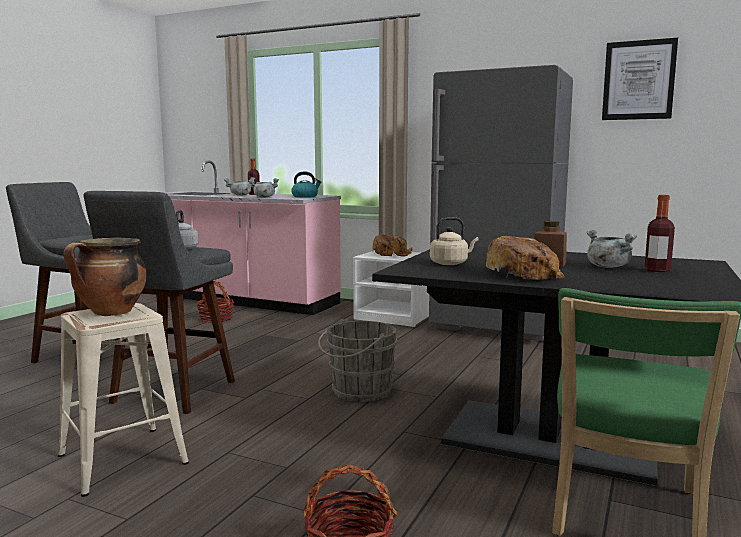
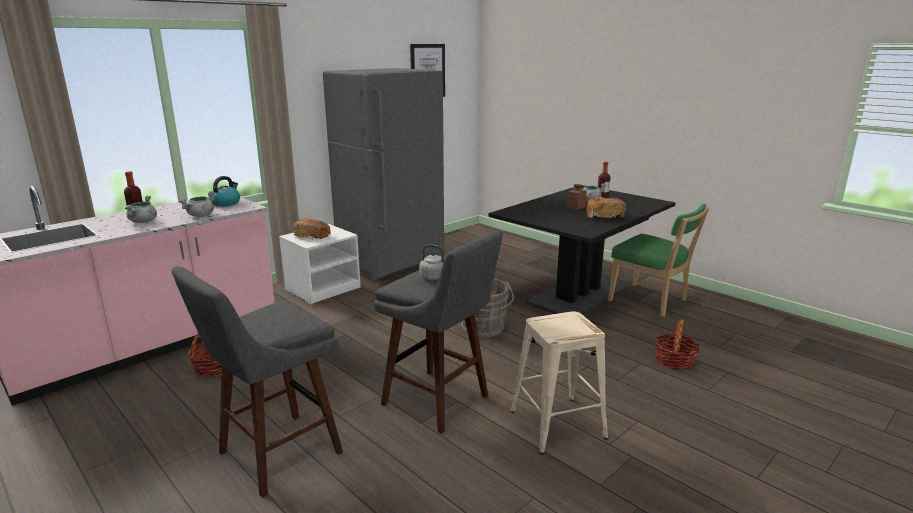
camera: 70 degrees left, 10 degrees up
(111, 313) = (559, 326): cooking pot -> none
(451, 263) = (566, 221): beige kettle -> none

